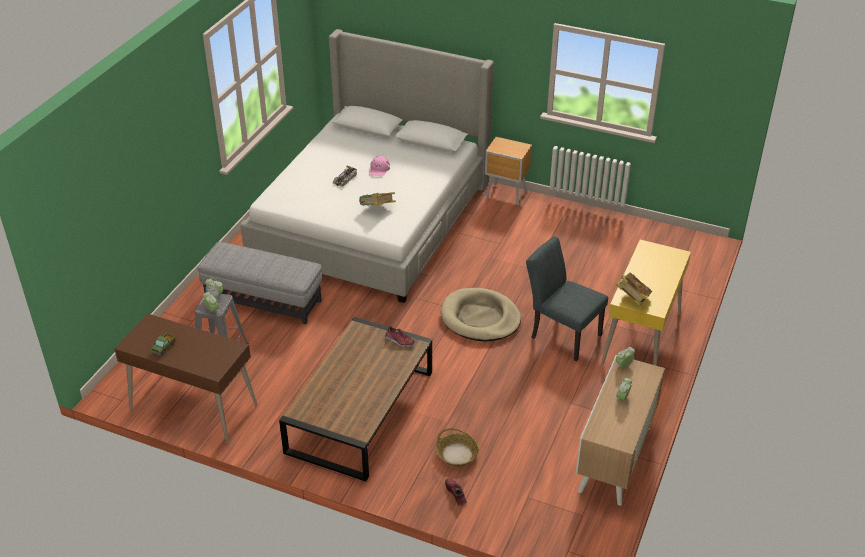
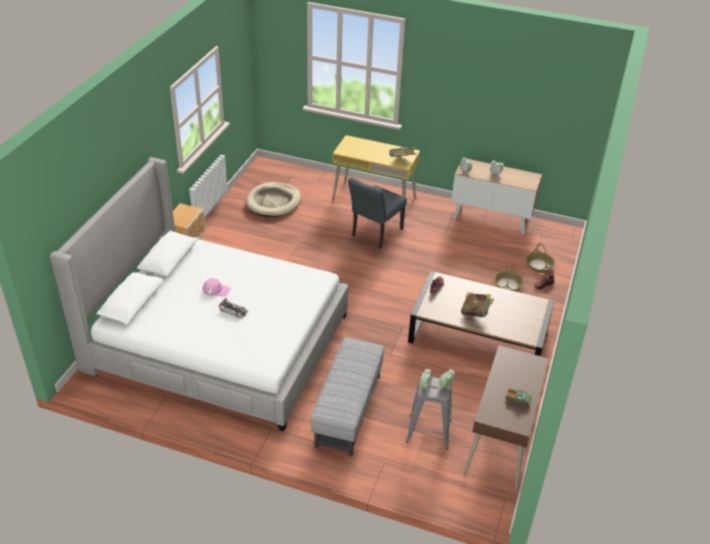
camera: 95 degrees left, 0 degrees up
(377, 209) = (284, 288): book -> book (475, 313)
(480, 318) = (360, 273): beige dog bed -> beige dog bed (274, 202)
(500, 497) = (539, 265): none -> basket

